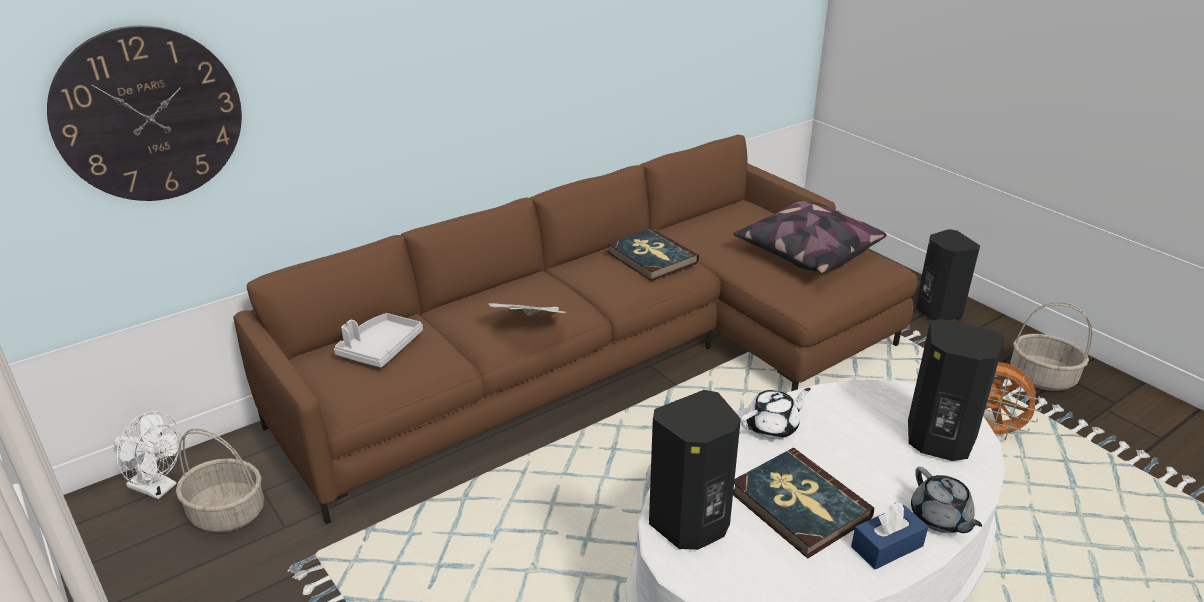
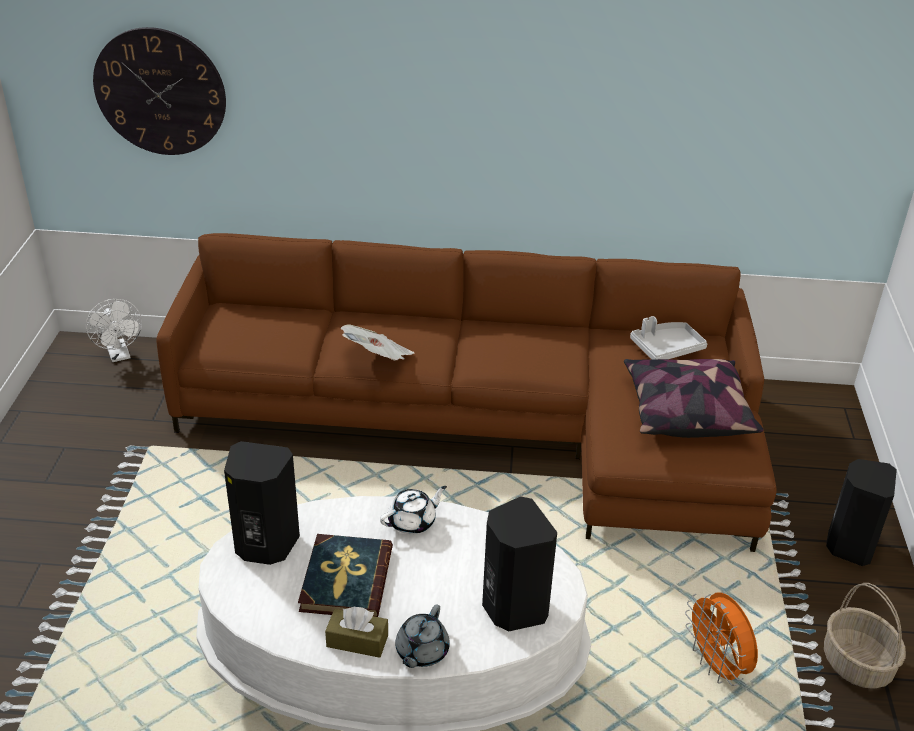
camera: 40 degrees right, 5 degrees up
(228, 513) = (136, 393): basket -> none
(380, 348) = (266, 323): grey tray -> grey tray (666, 348)
(651, 258) = (543, 349): book -> none
(772, 427) = (413, 522): white teapot -> white teapot turned 45 degrees counterclockwise
(887, 546) = (357, 641): blue tissue box -> brown tissue box

